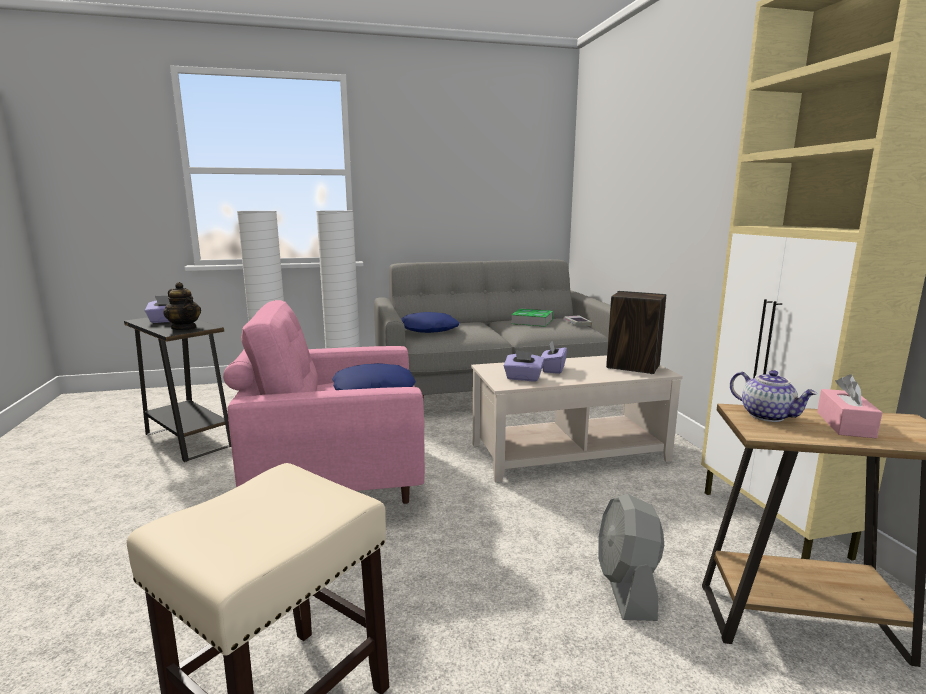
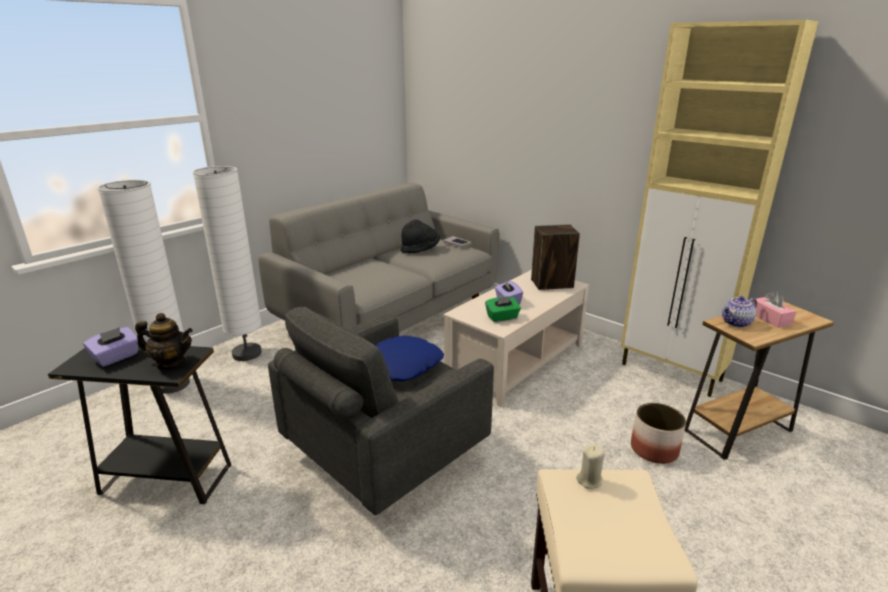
camera: 35 degrees left, 10 degrees up
(306, 484) = (589, 480): none -> beige candle
(337, 479) = (383, 455): pink armchair -> grey armchair
(428, 329) = (350, 281): blue pillow -> none
(523, 378) = (502, 317): purple tissue box -> green tissue box
(532, 321) = (420, 250): book -> black hat
(627, 587) = (654, 449): grey fan -> planter
(768, 416) = (736, 323): teapot -> teapot turned 135 degrees clockwise

